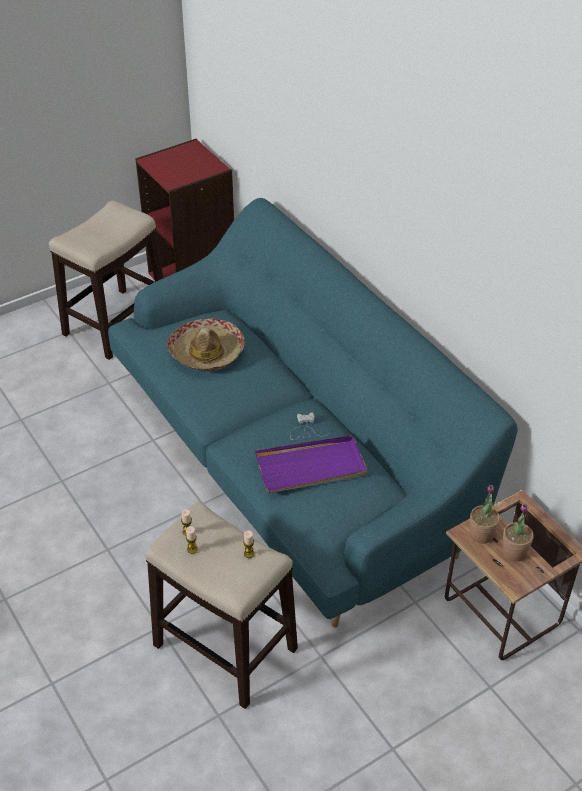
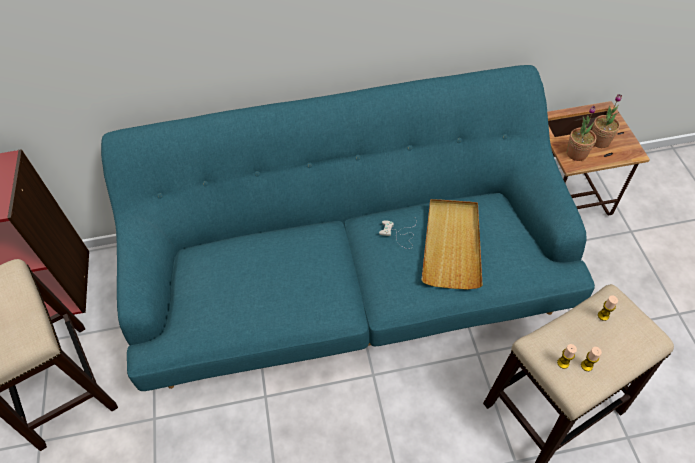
camera: 65 degrees left, 10 degrees up
(207, 352) = (247, 283): hat -> none
(311, 467) = (452, 244): purple tray -> beige tray

